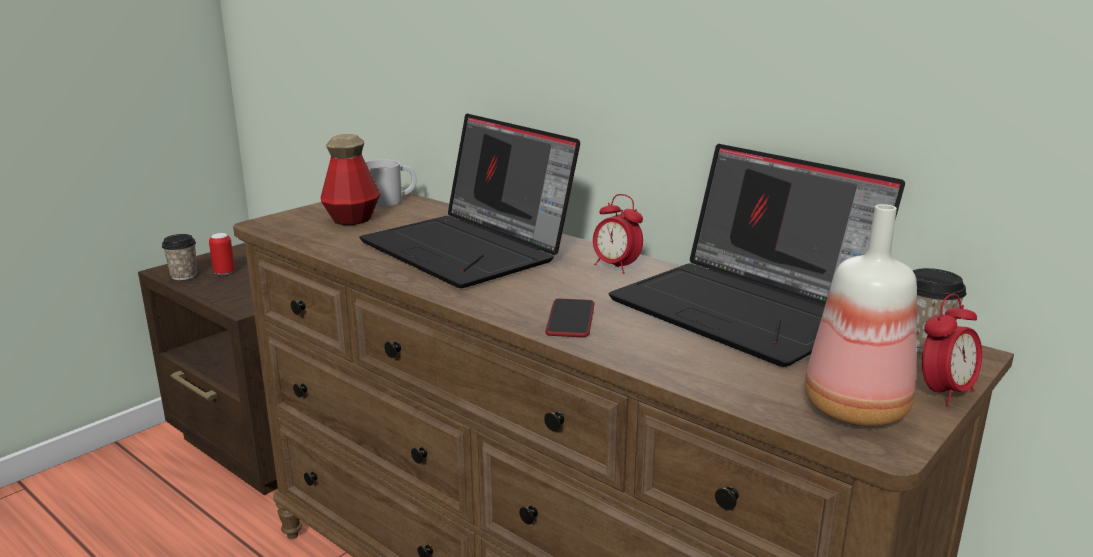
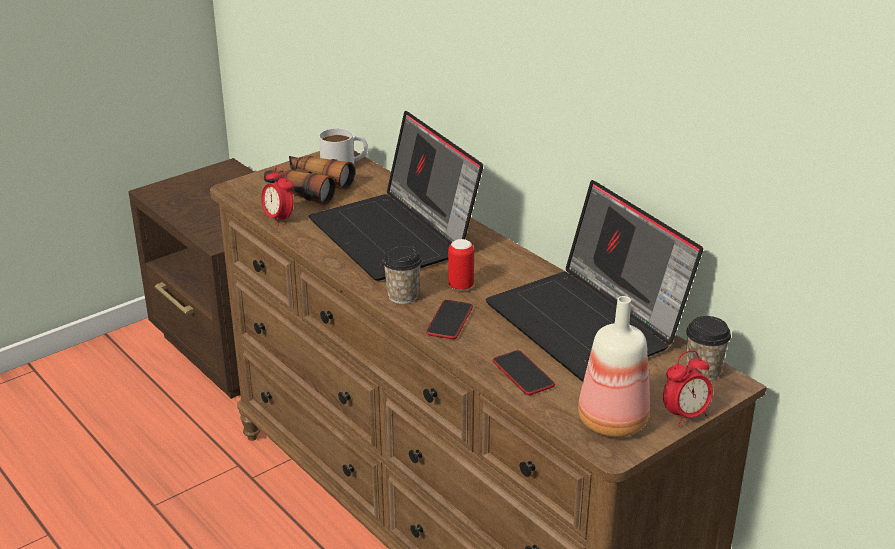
camera: 10 degrees right, 10 degrees up
(184, 276) = (168, 200): cup -> cup (403, 296)
(224, 273) = (202, 199): can -> can (461, 286)
(352, 219) = (307, 189): bottle -> binoculars
(616, 267) = (507, 267): alarm clock -> alarm clock (279, 219)
(697, 366) = (523, 374): none -> phone

